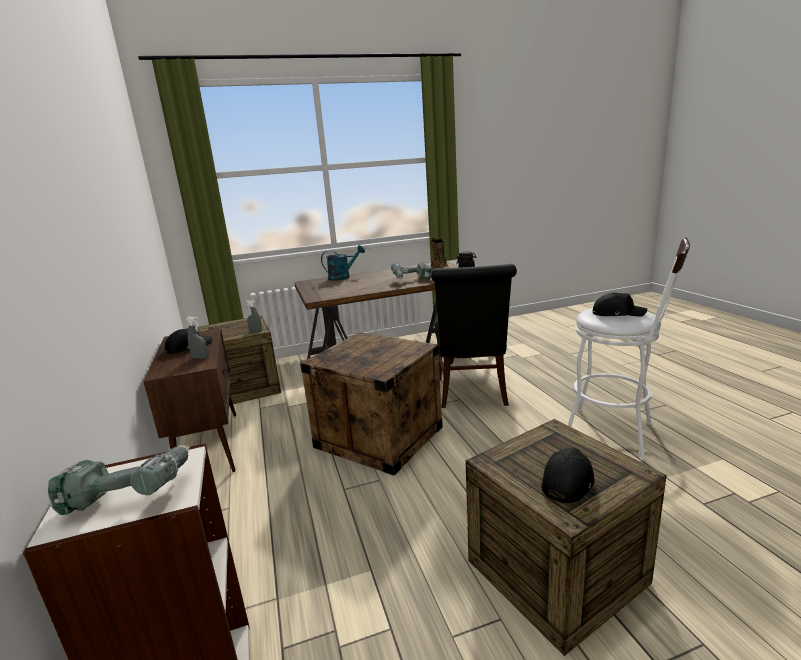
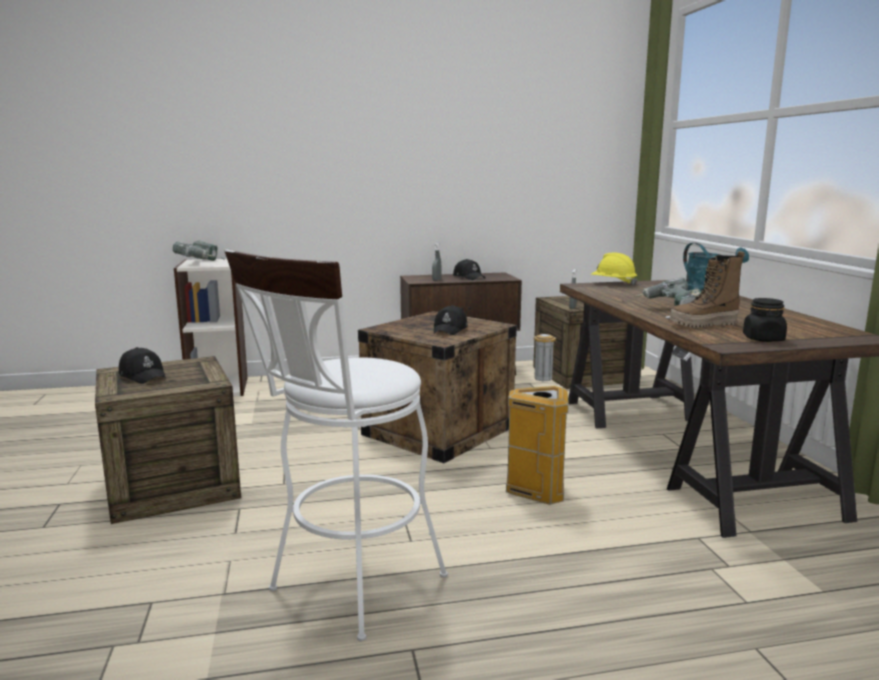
camera: 95 degrees right, 5 degrees down
(311, 292) = (613, 284): none -> yellow hard hat
(472, 394) = (536, 492): black chair -> trash can
(617, 313) = (350, 367): black cap -> black cap (450, 329)

